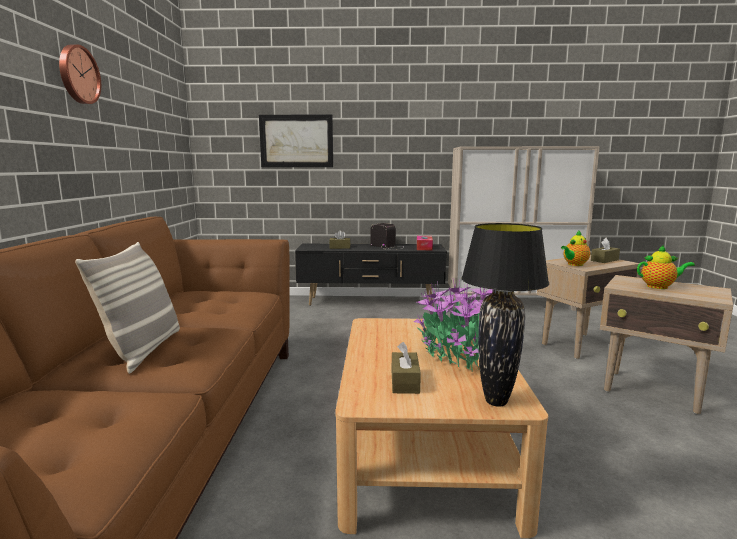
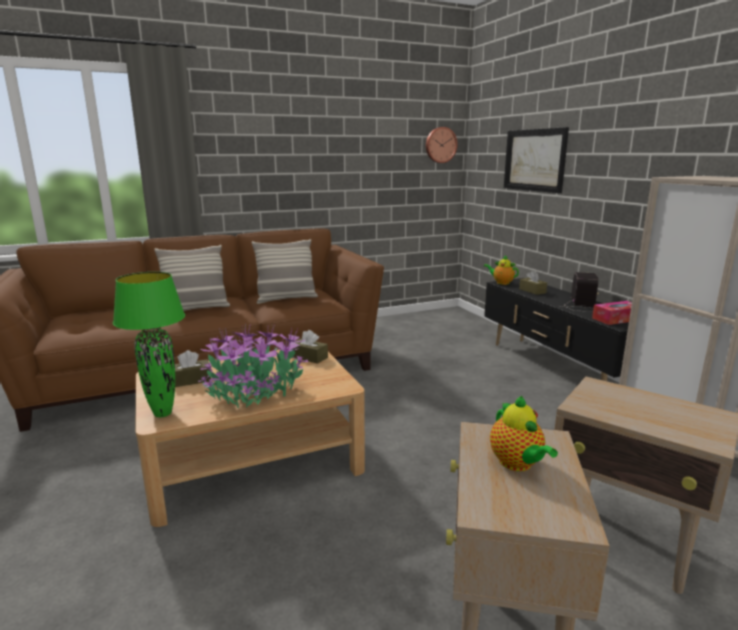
camera: 65 degrees right, 5 degrees up
(78, 74) = (305, 123): wall clock -> wall clock (440, 145)
(202, 305) = (286, 299): none -> pillow
(496, 402) = (162, 414): black table lamp -> green table lamp
(574, 264) = (598, 399): teapot -> teapot (501, 283)
(604, 260) = (689, 423): brown tissue box -> brown tissue box (309, 357)

